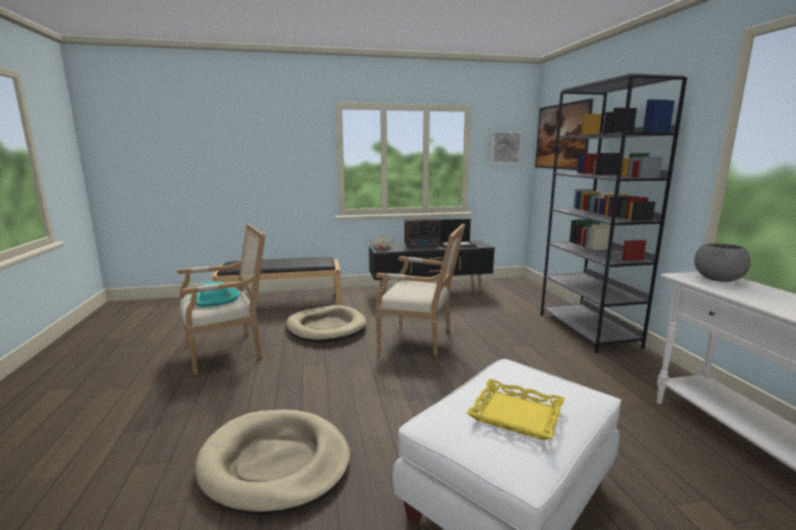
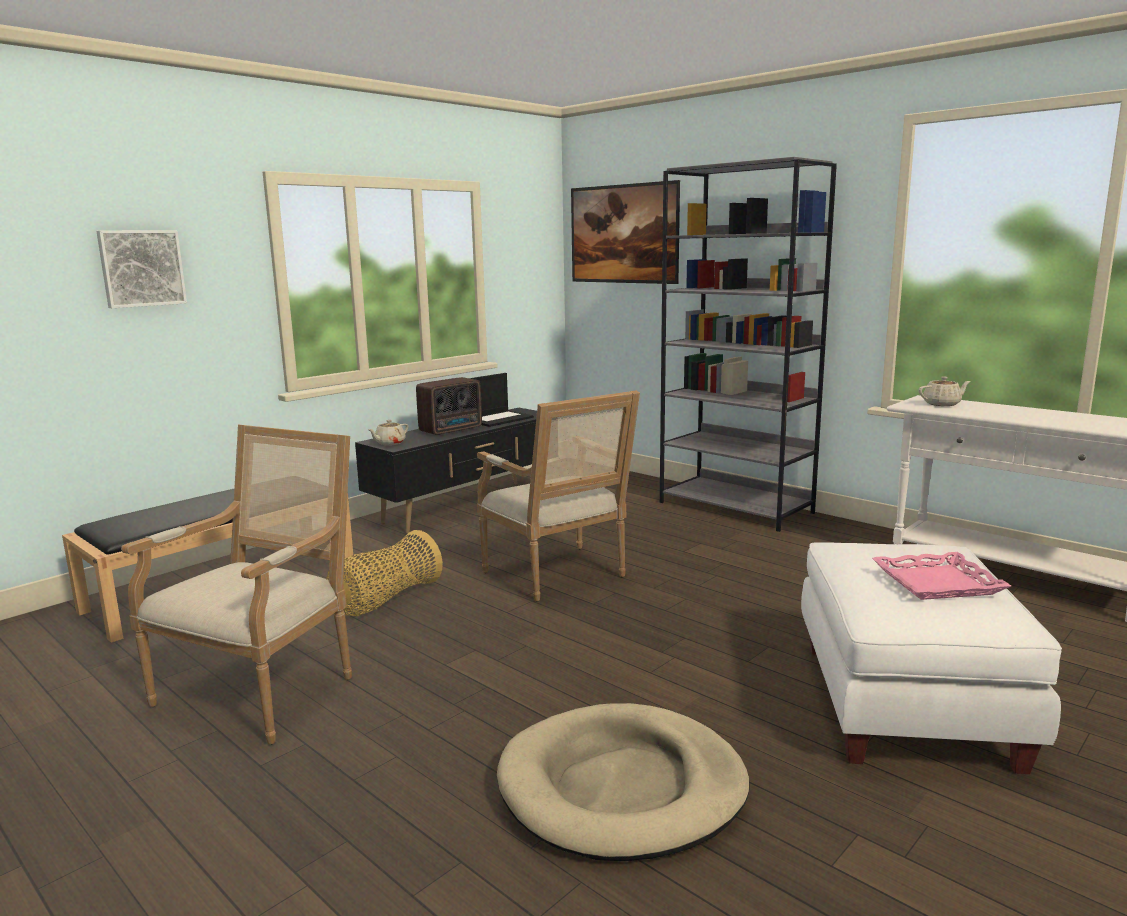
camera: 35 degrees left, 0 degrees up
(216, 299) = (246, 585): turquoise hat -> none
(326, 327) = (385, 600): beige dog bed -> basket
(420, 340) = (560, 576): armchair -> armchair turned 75 degrees clockwise
(505, 147) = (528, 252): picture -> picture (141, 268)
(516, 414) = (937, 583): yellow tray -> pink tray
(717, 280) = (942, 404): grey bowl -> beige teapot

